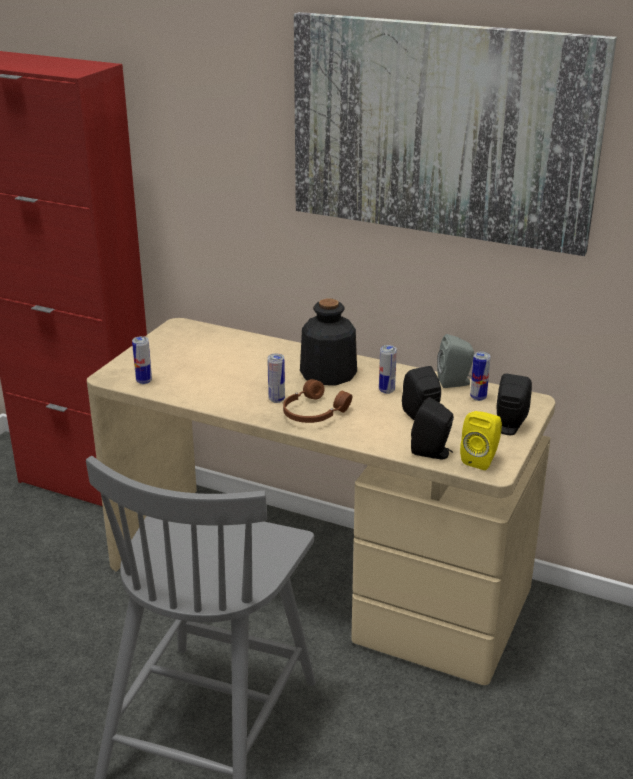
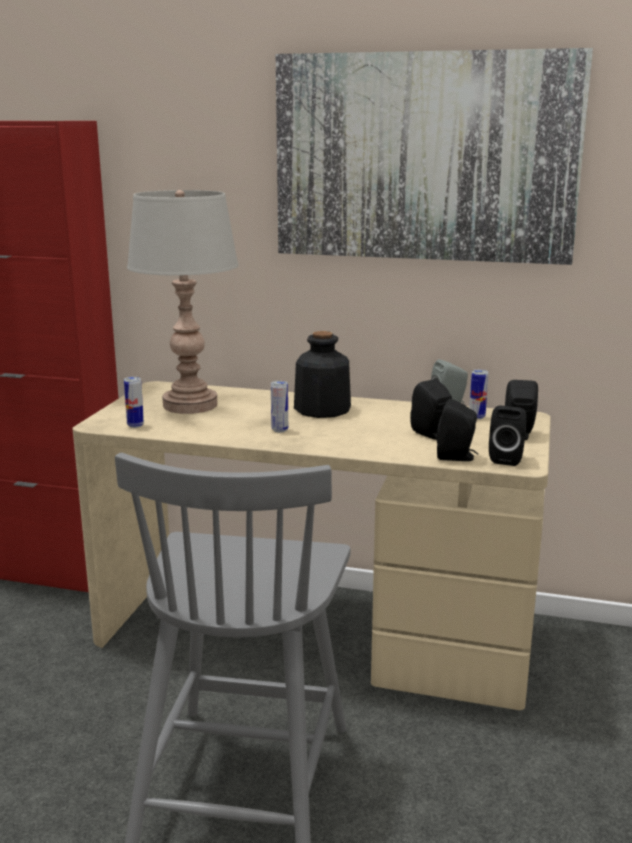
camera: 10 degrees left, 10 degrees down
(203, 356) = (190, 405): none -> grey table lamp
(313, 413) = (321, 437): brown headphones -> none
(386, 390) = (386, 417): can -> none
(481, 459) = (507, 458): yellow speaker -> black speaker

